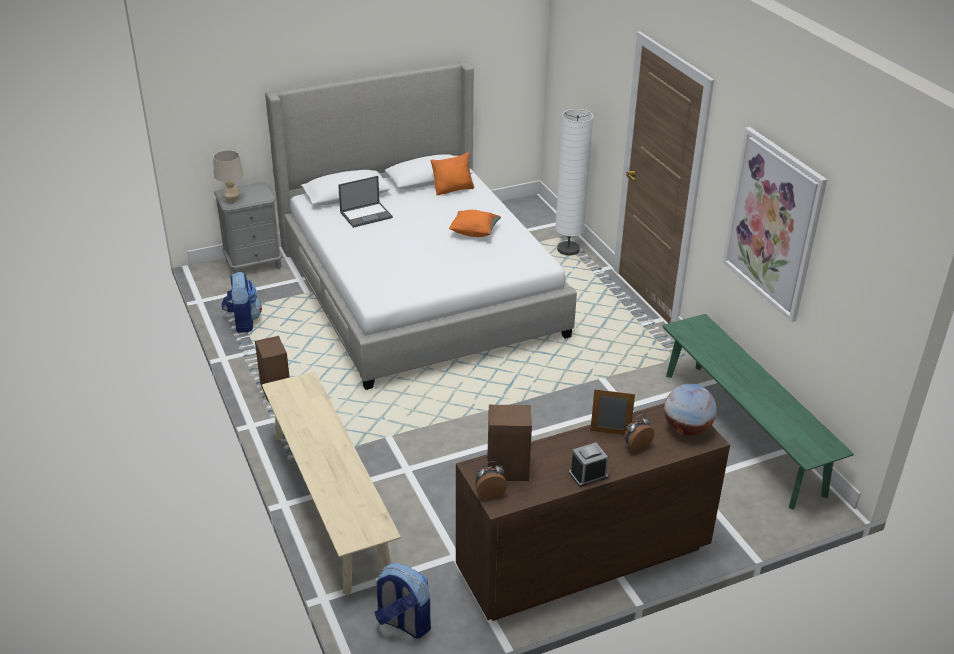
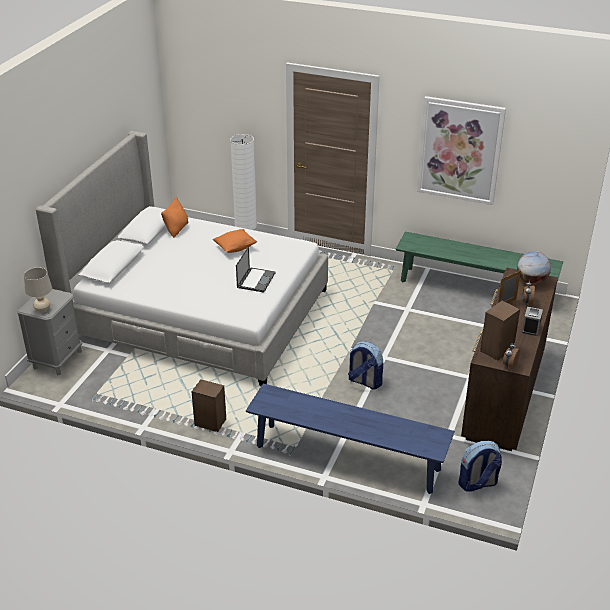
camera: 45 degrees left, 0 degrees up
(243, 322) = (116, 398): backpack -> backpack (364, 382)
(329, 503) = (347, 458): beige bench -> blue bench
(366, 215) = (150, 272): laptop -> laptop (256, 280)

